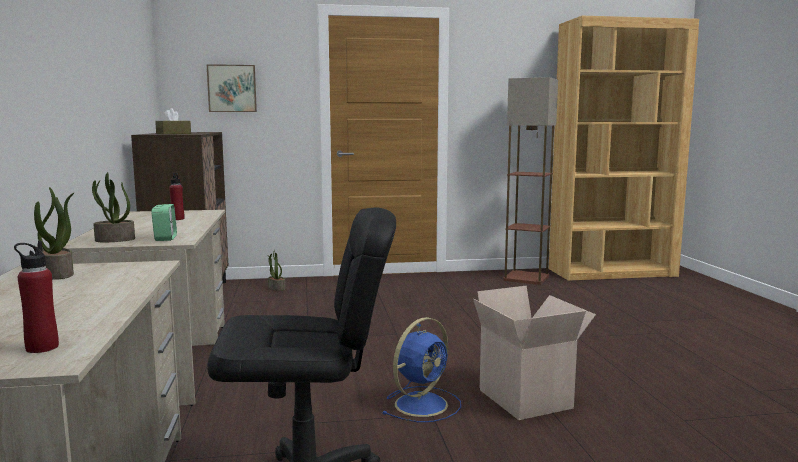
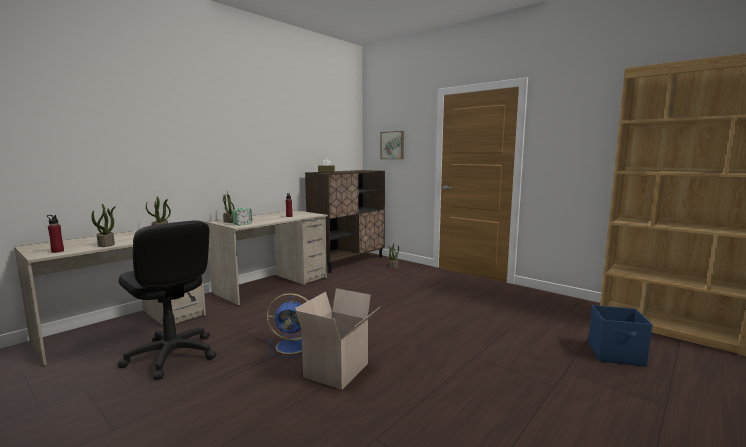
camera: 50 degrees right, 0 degrees up
(91, 311) = (106, 244): none -> potted plant
(527, 278) = (564, 306): floor lamp -> none
(633, 299) = (616, 354): none -> blue storage box

